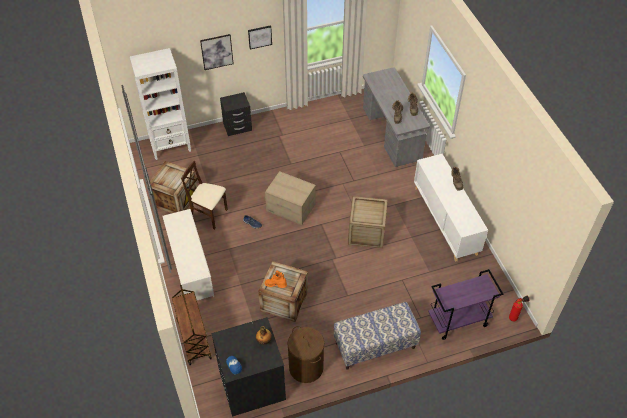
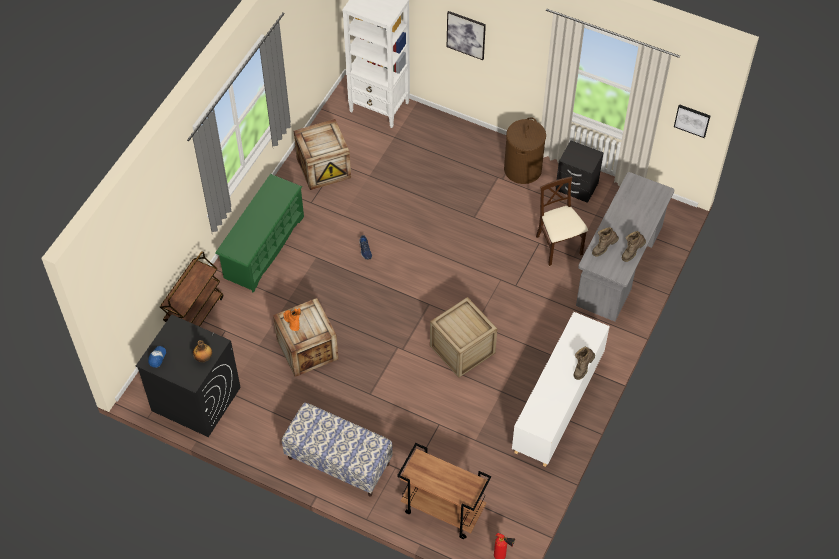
camera: 45 degrees right, 5 degrees up
(190, 267) = (263, 247): white shoe rack -> green shoe rack
(209, 215) = (336, 208): beige chair -> beige chair (558, 246)
(237, 127) = (467, 135): black nightstand -> black nightstand (576, 187)
(259, 36) = (522, 48): picture -> picture (692, 120)
(291, 207) = (420, 263): cardboard box -> none
(306, 367) = (256, 425): brown laundry basket -> brown laundry basket (523, 169)
(458, 321) = (442, 510): purple cart -> brown cart

